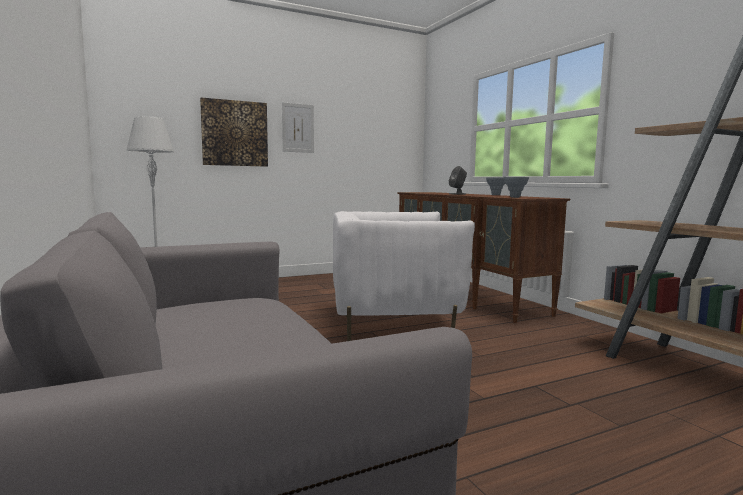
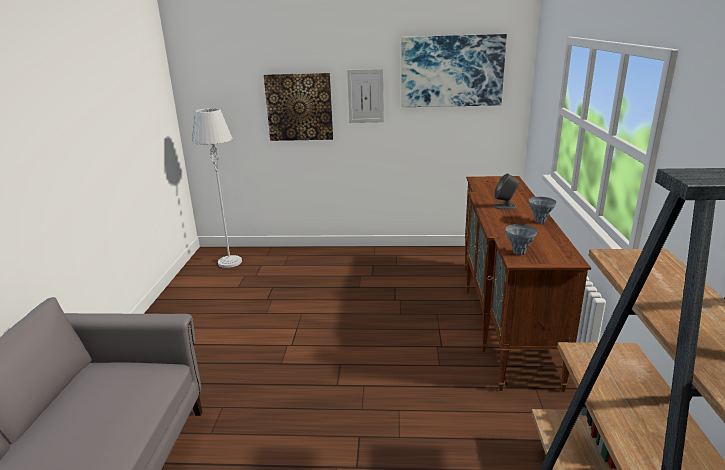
camera: 30 degrees right, 15 degrees up
(367, 113) = (452, 71): none -> picture
(393, 320) = (379, 349): white armchair -> none

